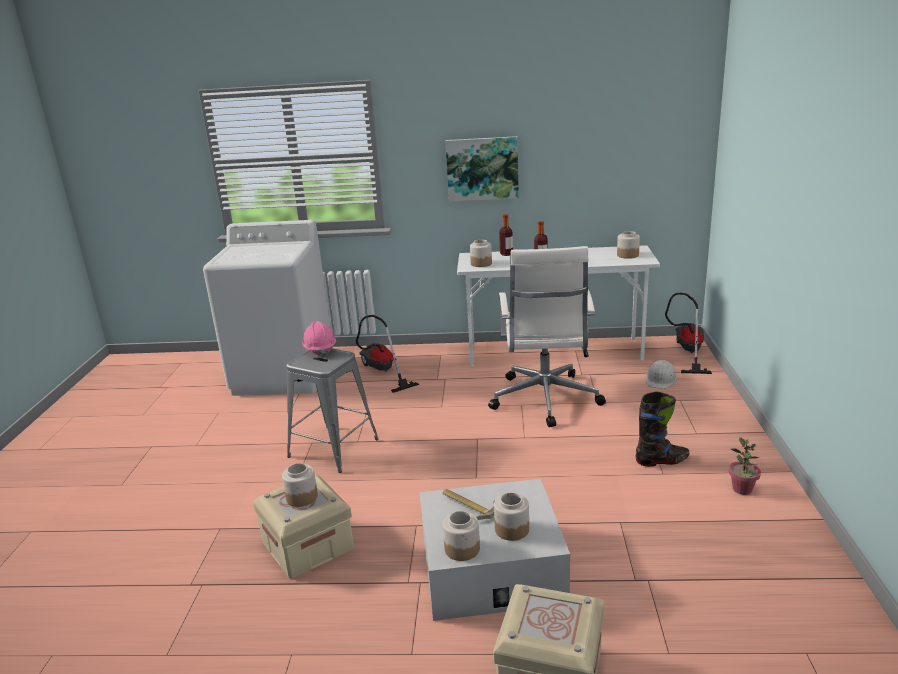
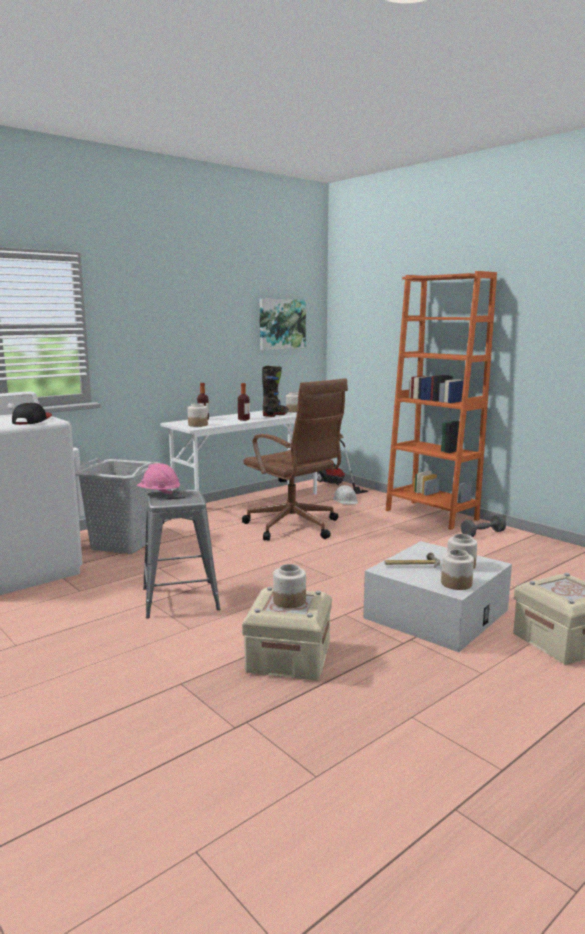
camera: 45 degrees left, 10 degrees down
(275, 256) = (32, 420): none -> cap
(382, 371) = (123, 544): vacuum cleaner -> grey laundry basket
(482, 168) = (177, 343): picture -> picture (281, 324)
(545, 400) = (294, 527): white office chair -> brown office chair
(662, 461) = (422, 534): black boot -> black boot (275, 415)
(728, 435) = (431, 515): none -> orange bookcase
(742, 489) = (482, 534): potted plant -> grey dumbbell

